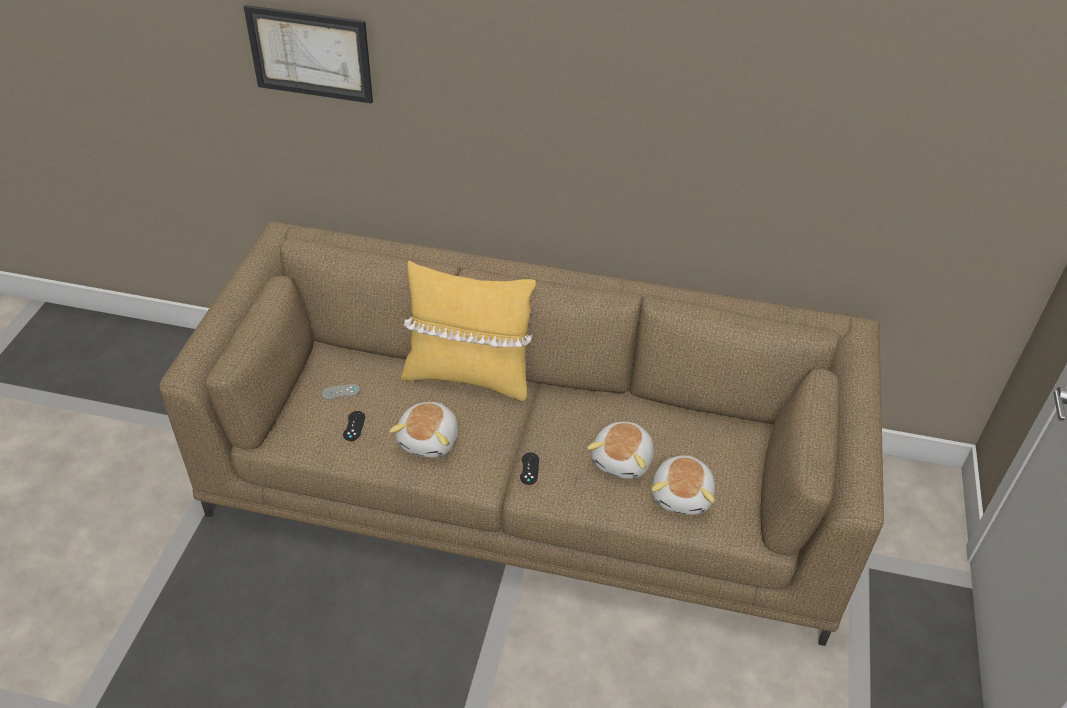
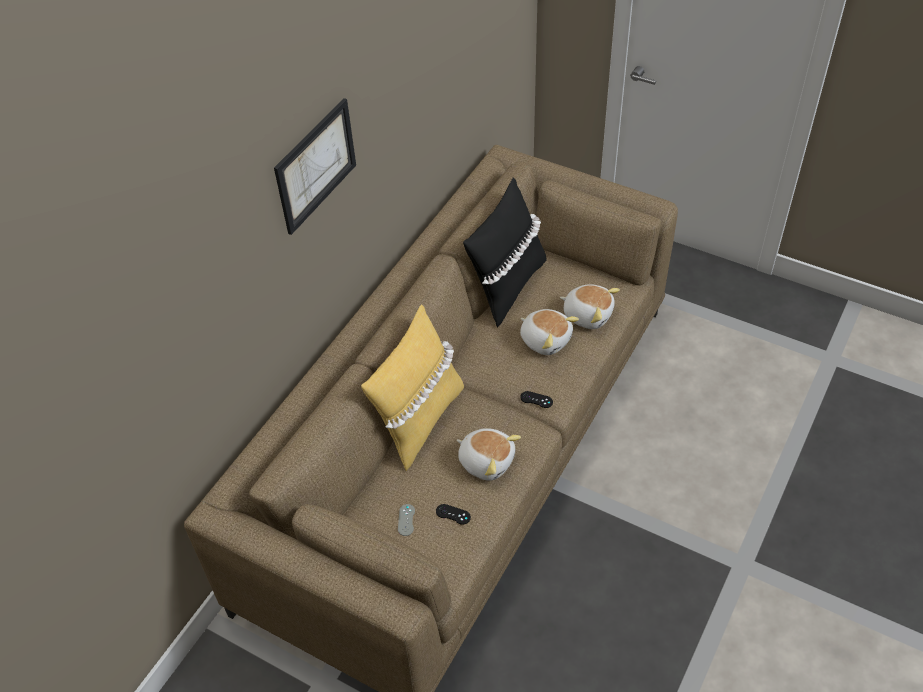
camera: 70 degrees left, 5 degrees up
(310, 54) = (172, 334): picture -> picture (315, 165)
(691, 411) = (507, 287): none -> black pillow

